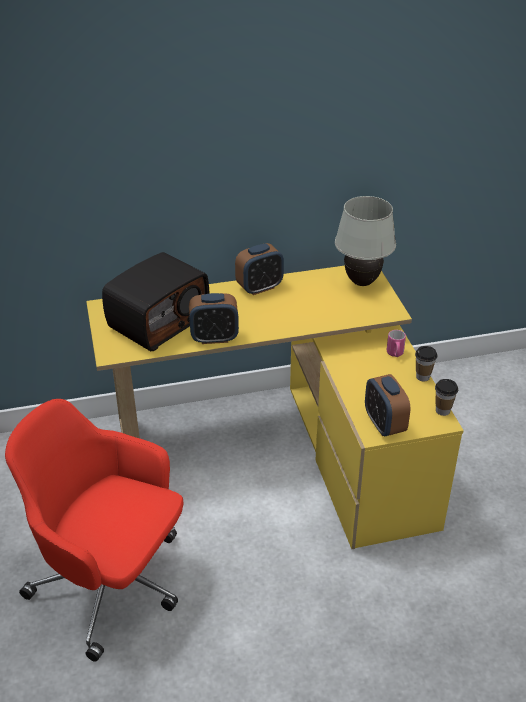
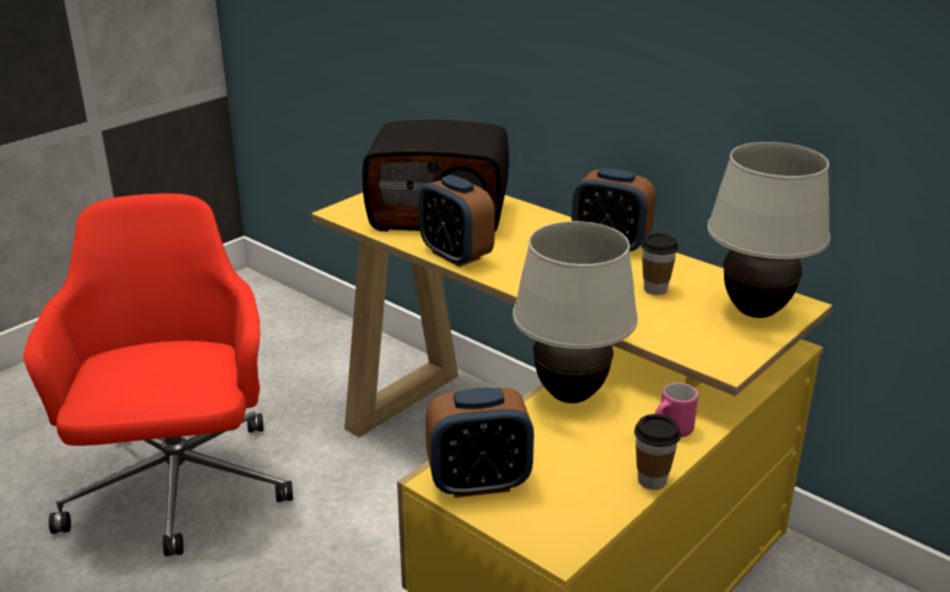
camera: 55 degrees right, 10 degrees down
(344, 368) = (570, 396): none -> white table lamp
(384, 424) = (479, 483): alarm clock -> alarm clock turned 135 degrees counterclockwise
(442, 410) = (589, 535): cup -> cup (655, 289)

